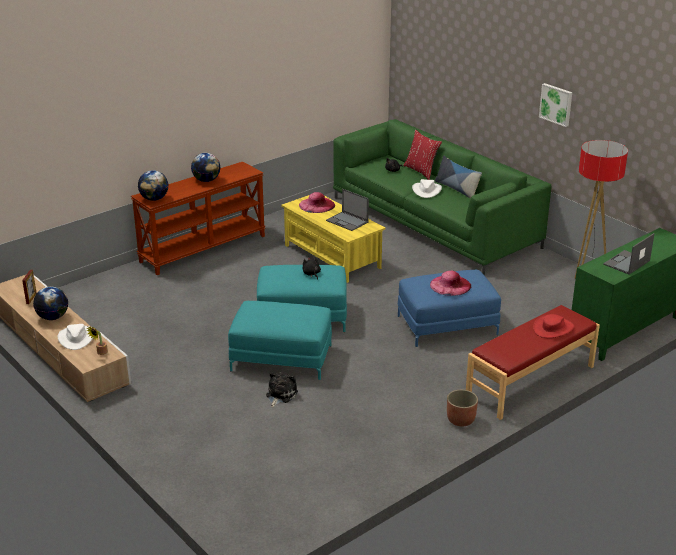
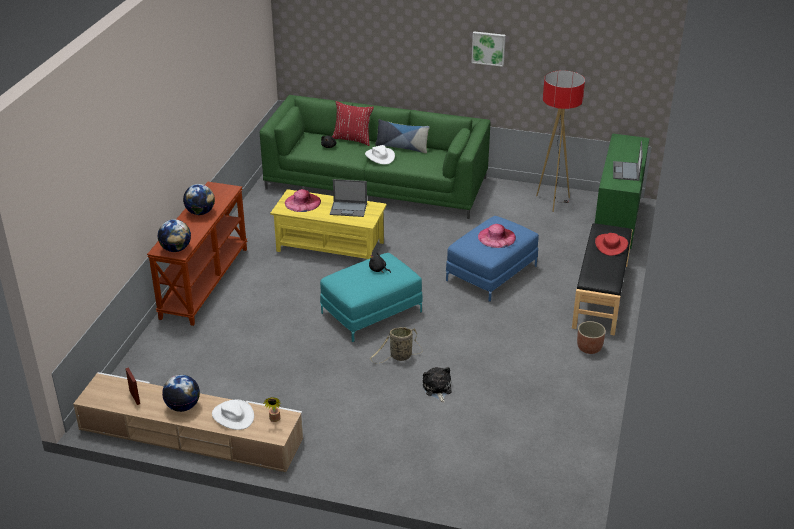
camera: 35 degrees left, 5 degrees up
(281, 358) = (399, 357): turquoise ottoman -> basket
(531, 382) = (601, 295): red bench -> black bench

